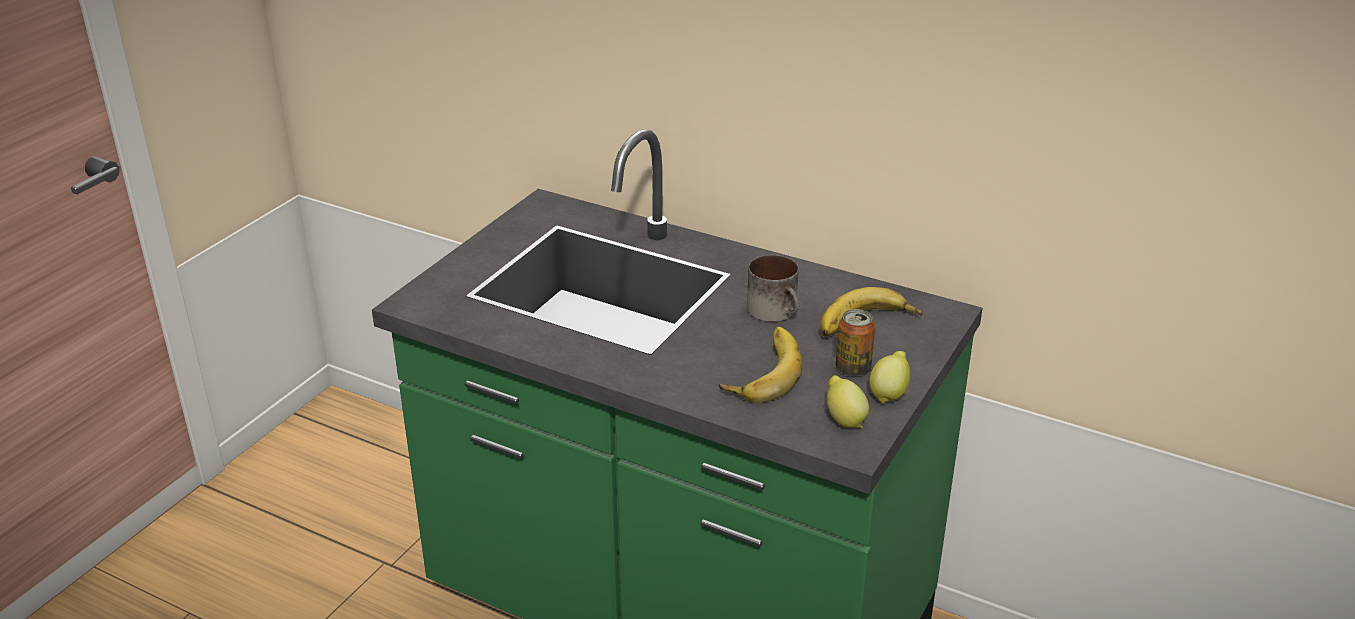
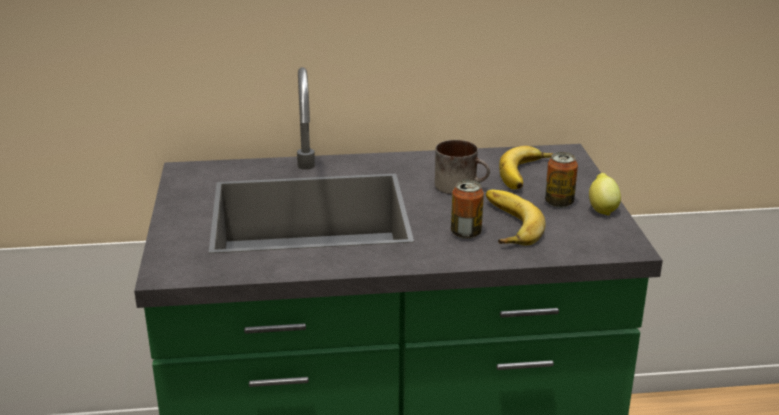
camera: 35 degrees left, 5 degrees down
(711, 365) = (466, 233): none -> can
(844, 420) = (599, 234): lemon -> none

